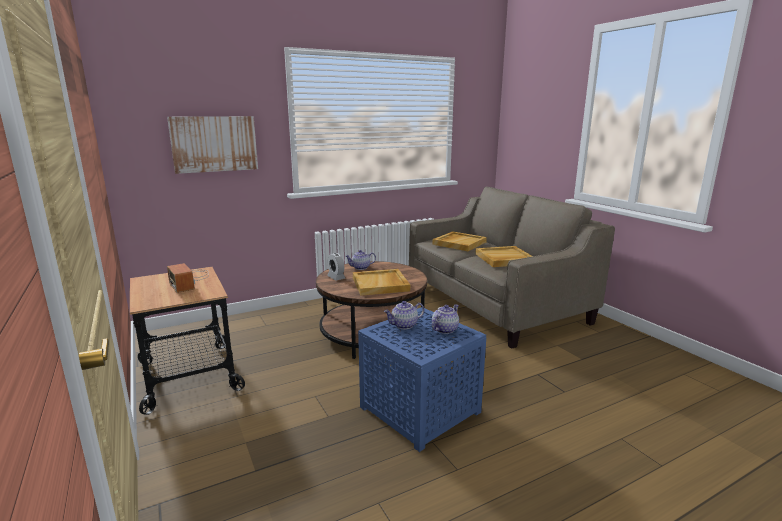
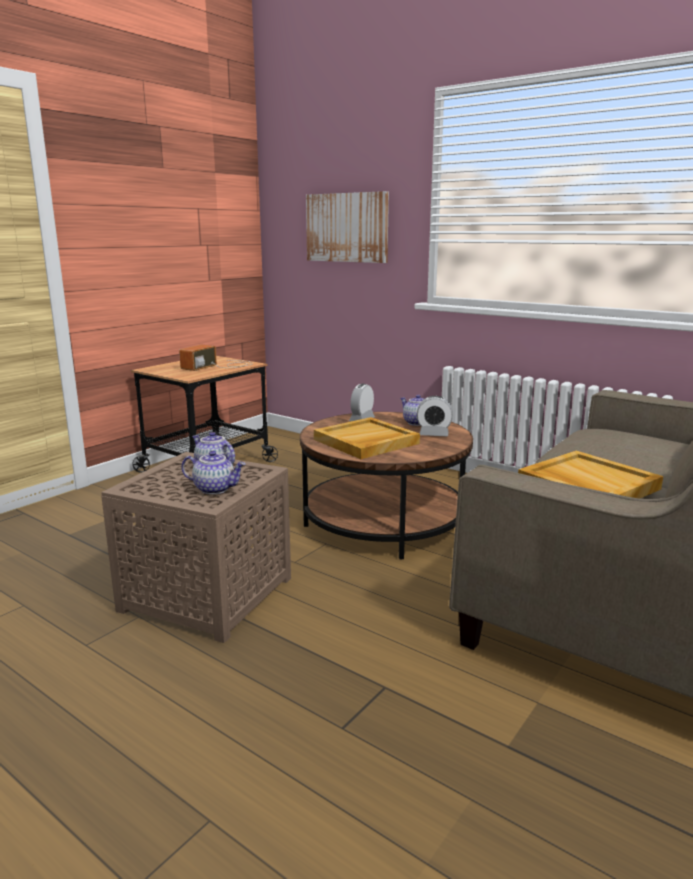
camera: 65 degrees right, 0 degrees up
(386, 269) = (433, 434): none -> alarm clock
(422, 410) = (208, 595): blue side table -> brown side table
(459, 243) = (620, 445): beige tray -> none

